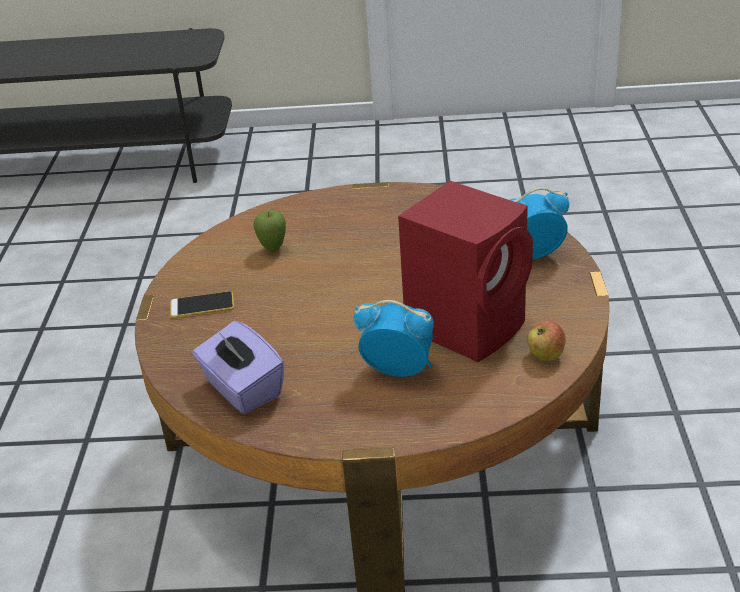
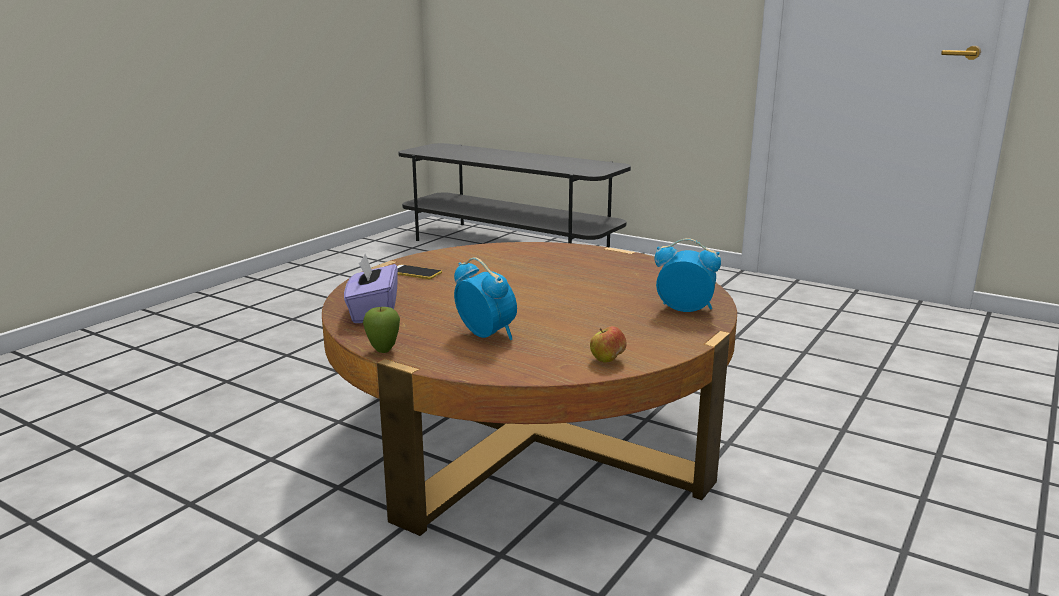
camera: 30 degrees right, 15 degrees down
(273, 249) = (502, 261): apple -> apple (383, 350)
(469, 325) = (574, 329): red speaker -> none

